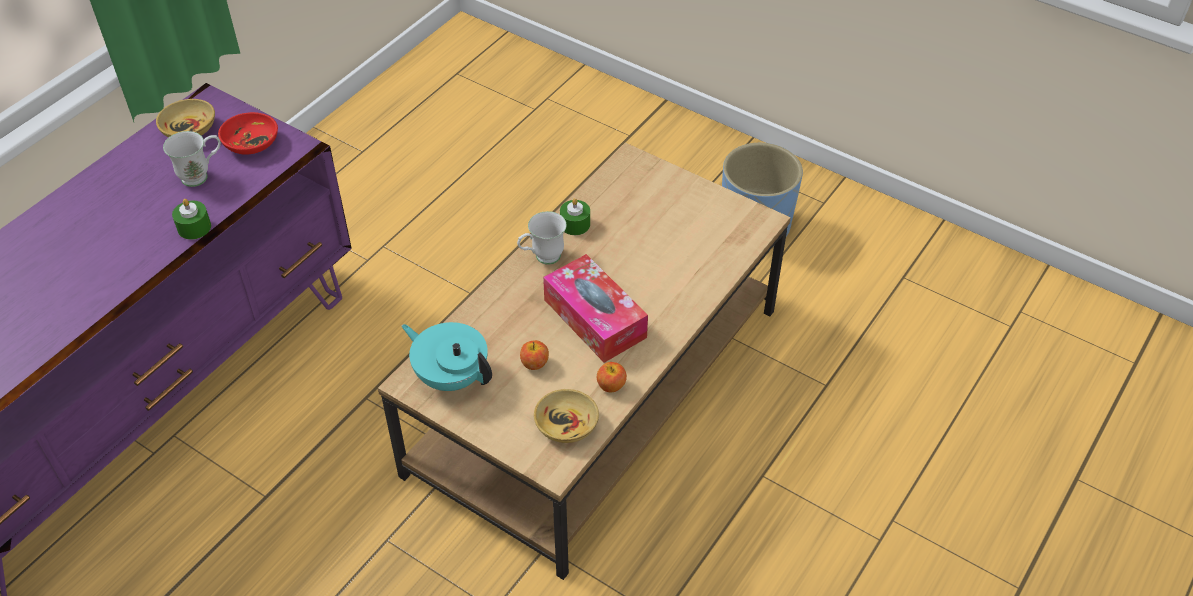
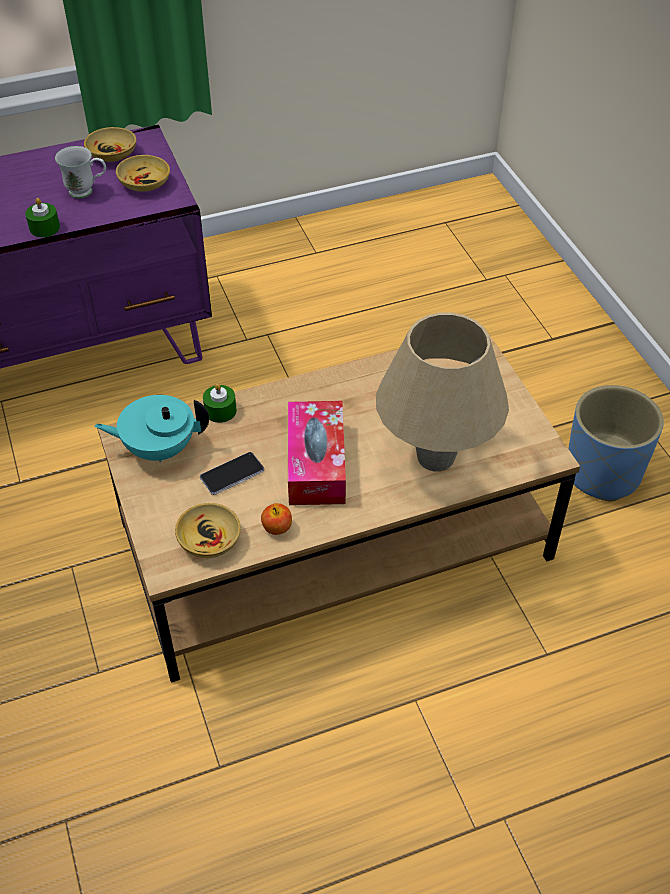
camera: 35 degrees right, 0 degrees up
(251, 143) = (145, 183): red bowl -> beige bowl
(451, 376) = (159, 448): turquoise teapot -> turquoise teapot turned 75 degrees counterclockwise
(534, 363) = (232, 474): apple -> phone
(542, 258) = (319, 390): white mug -> none
(575, 224) = (374, 375): green candle -> green candle (220, 411)
(682, 265) = (435, 457): none -> beige table lamp

